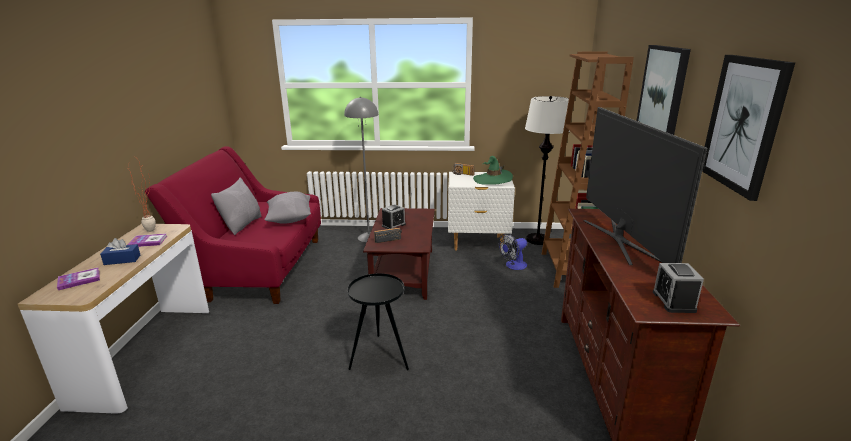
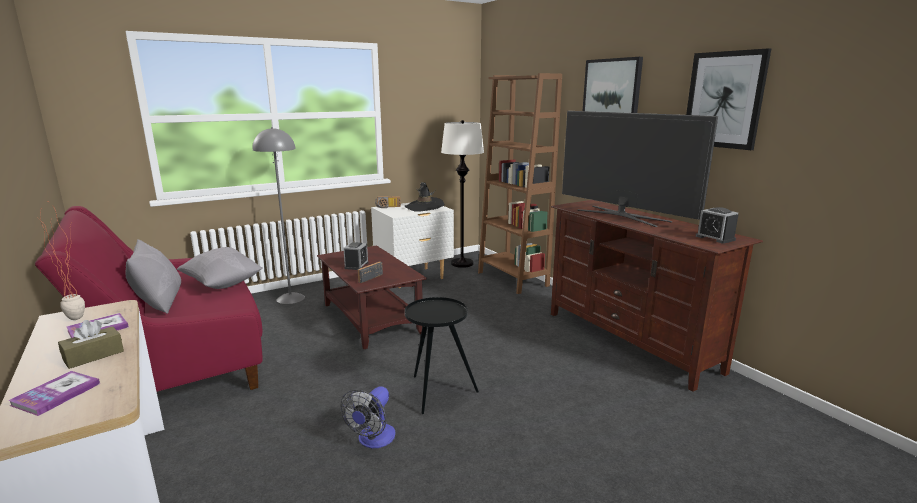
camera: 35 degrees left, 5 degrees down
(122, 260) = (94, 355): blue tissue box -> brown tissue box
(492, 180) = (424, 207): green hat -> black hat
(513, 266) = (466, 287): fan -> fan (373, 440)

